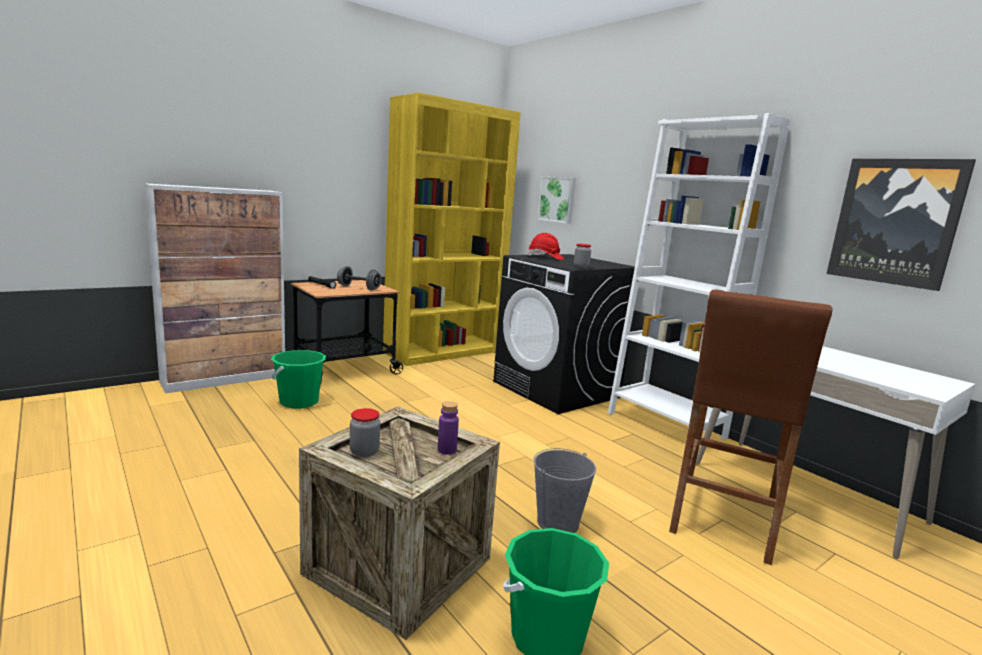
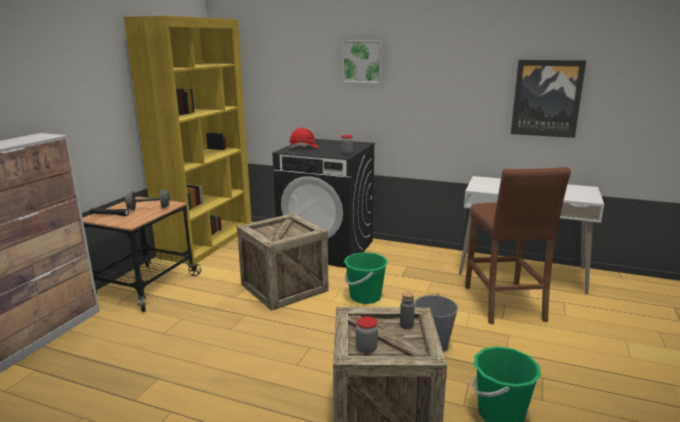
camera: 30 degrees left, 5 degrees up
(299, 402) = (148, 330): green bucket -> green bucket (365, 297)
(447, 450) = (406, 325): purple bottle -> grey bottle
(463, 409) = (284, 287): none -> crate
(558, 199) = (284, 93): picture -> picture (362, 61)
(665, 425) = (418, 253): white bookcase -> none

